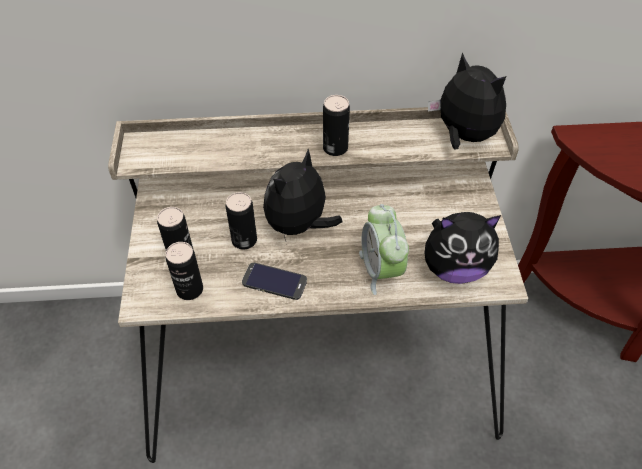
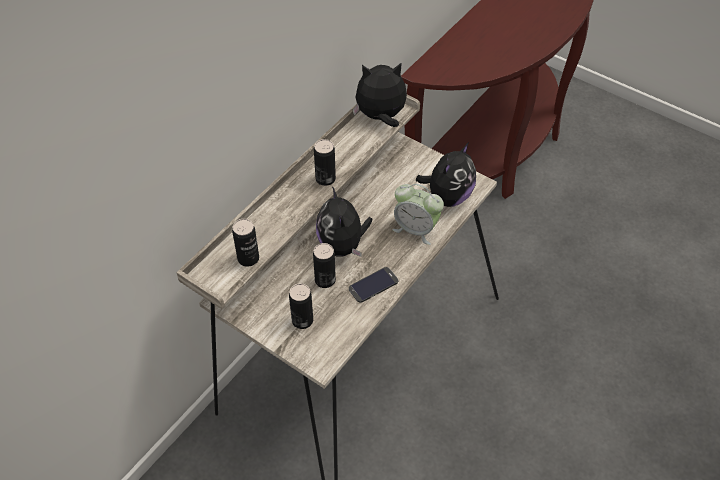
camera: 50 degrees left, 0 degrees up
(189, 289) = (336, 332): can -> can (248, 258)

